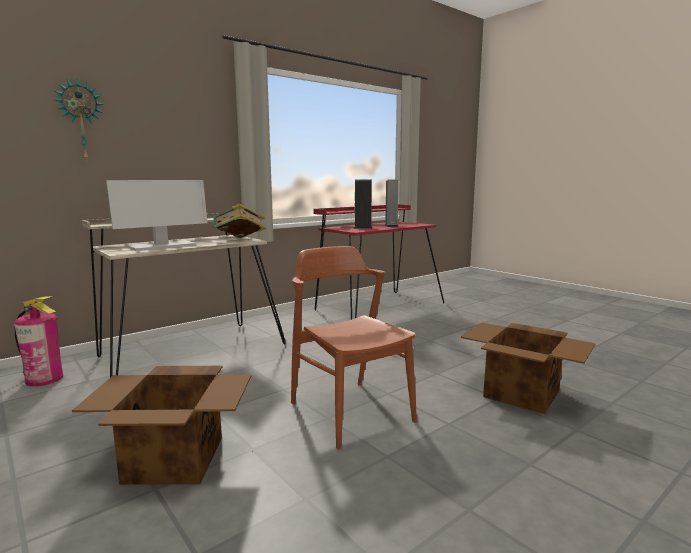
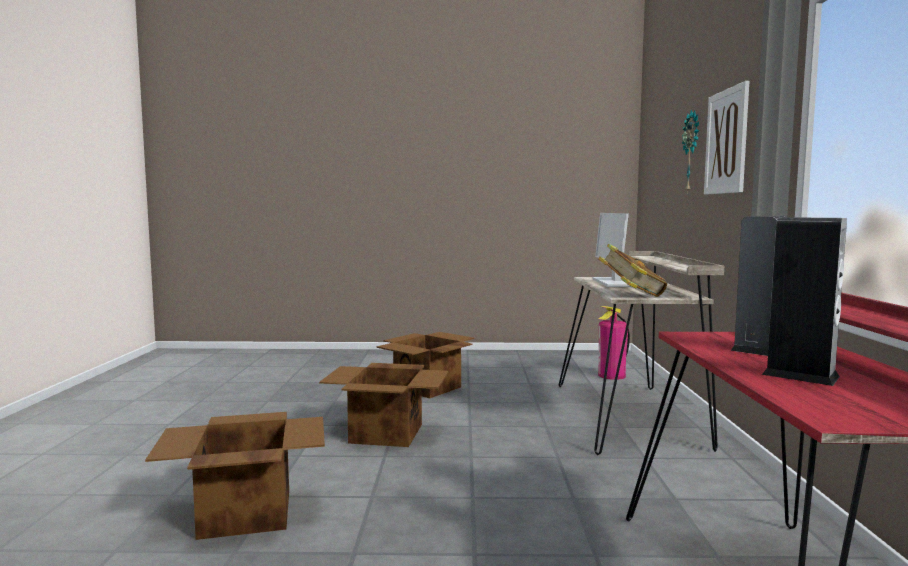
camera: 130 degrees right, 5 degrees down
(157, 125) = (726, 142): none -> picture
(350, 411) = (387, 433): brown chair -> cardboard box

